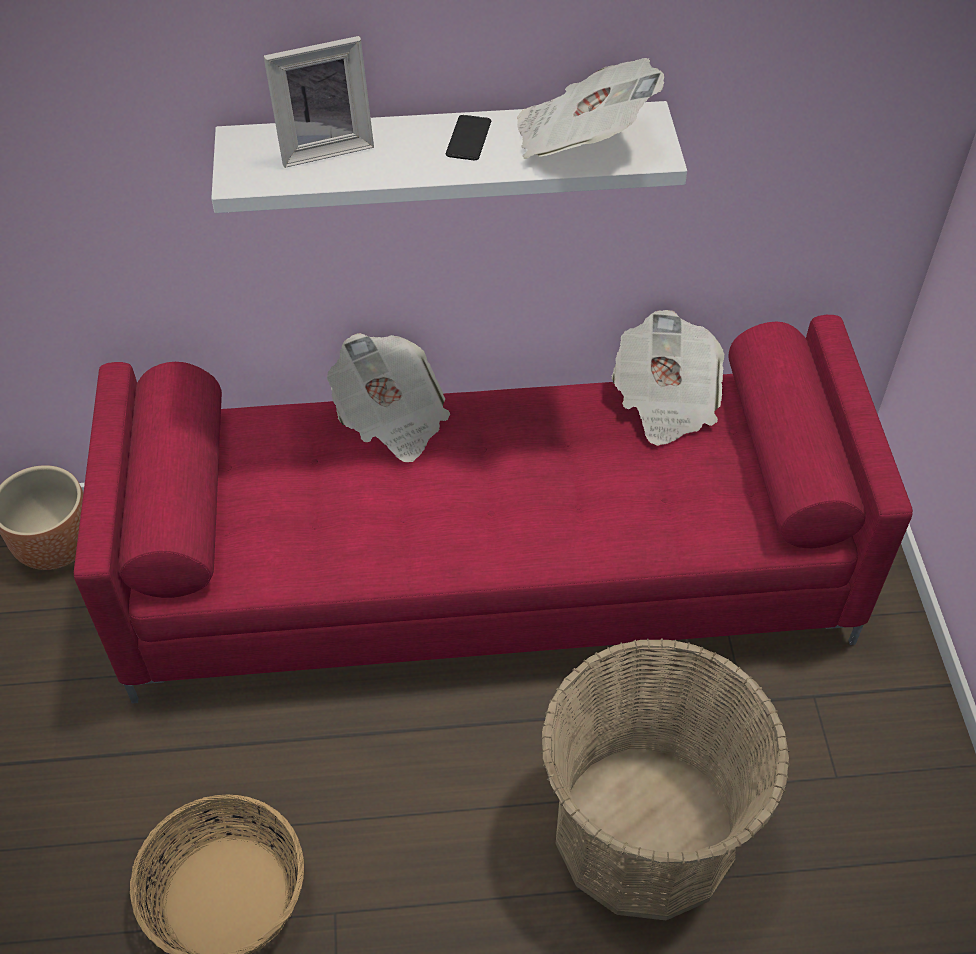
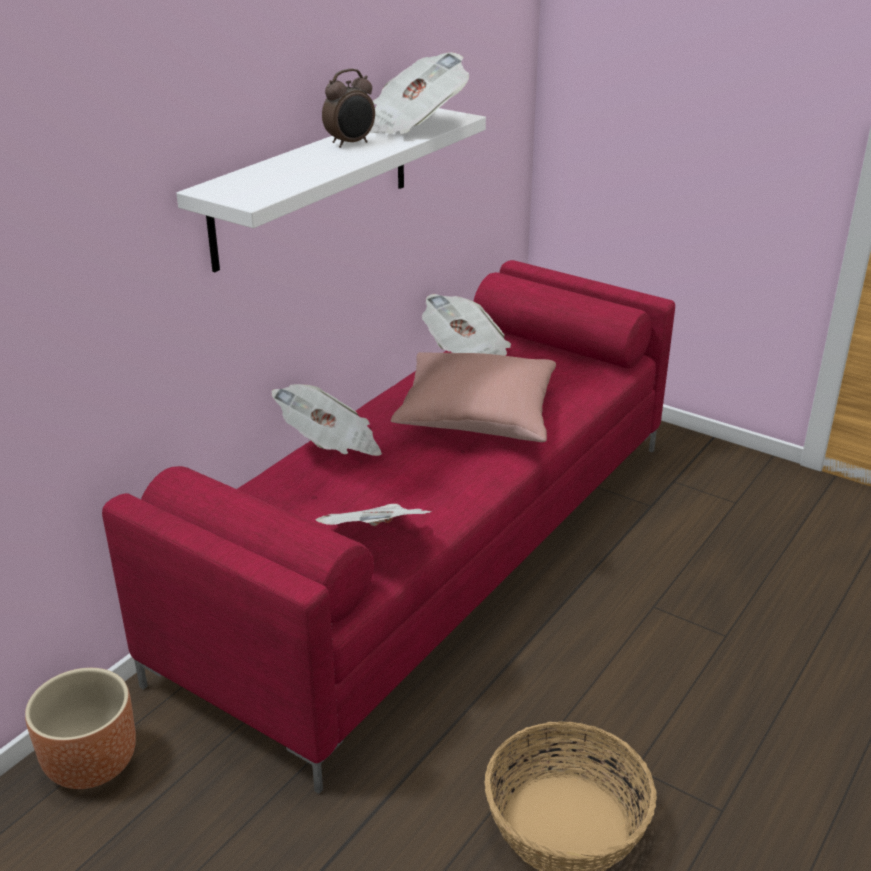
camera: 50 degrees left, 20 degrees down
(278, 547) = (376, 540): none -> newspaper
(324, 146) = (272, 173): picture frame -> none
(468, 139) = (351, 144): phone -> alarm clock
(553, 485) = (476, 416): none -> pink pillow
(644, 831) = (704, 590): basket -> none

